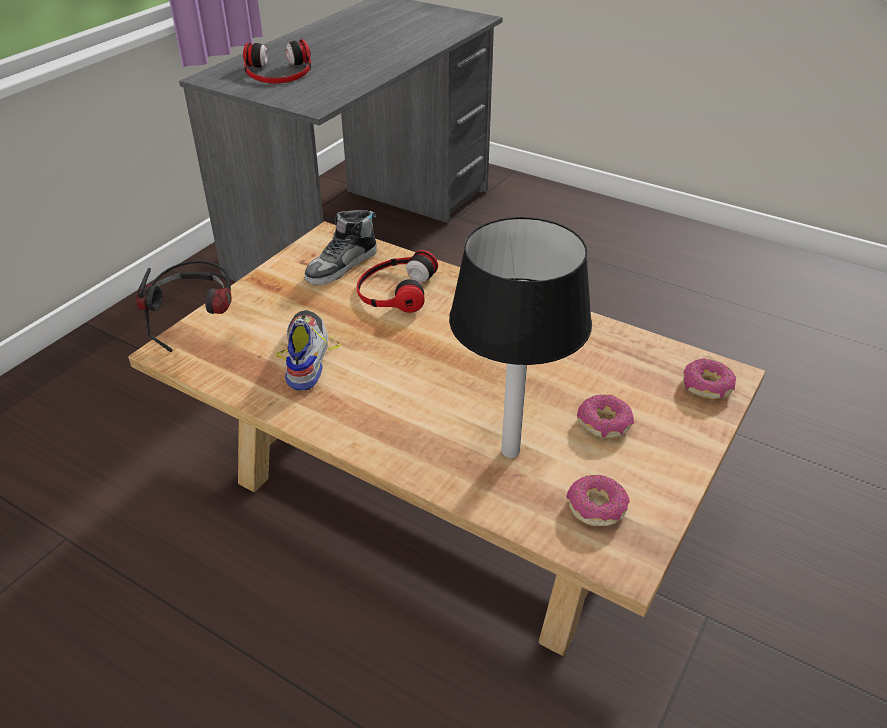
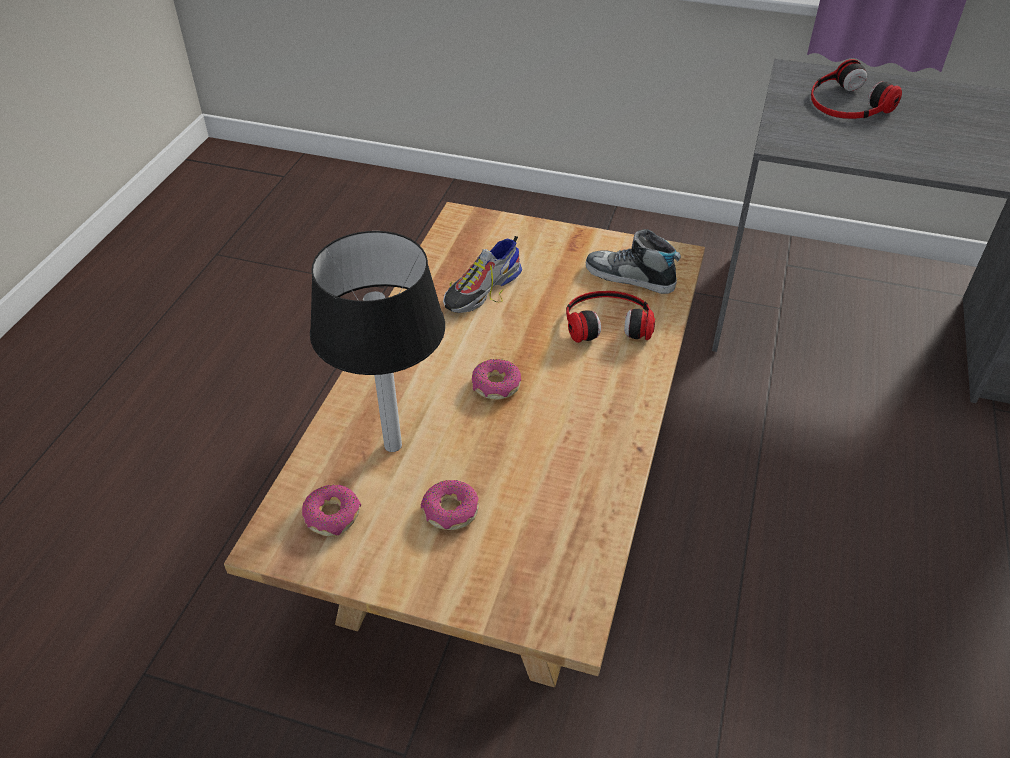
camera: 75 degrees right, 5 degrees up
(199, 328) = (494, 223): headphones -> none
(305, 355) = (482, 290): shoe -> shoe turned 150 degrees clockwise
(707, 386) = (543, 602): donut -> donut (496, 386)

